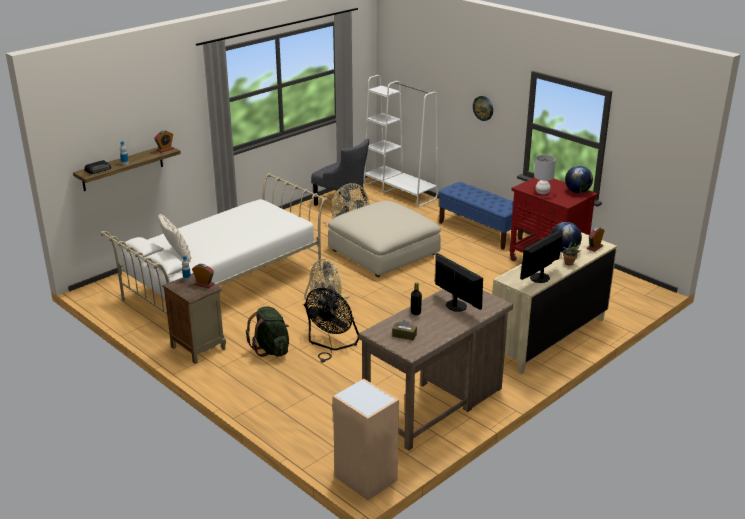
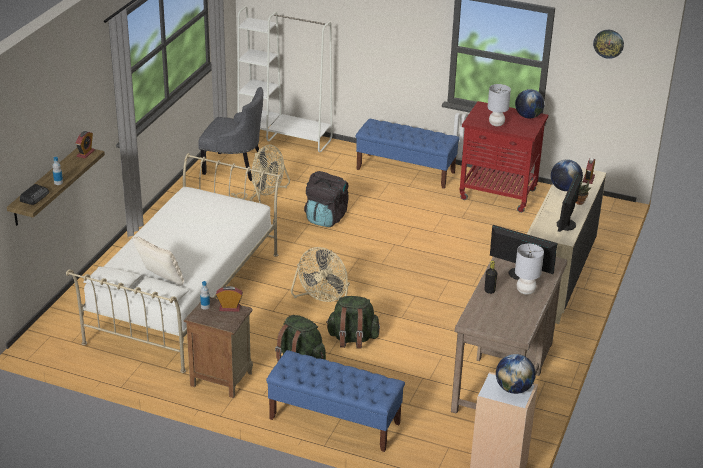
camera: 25 degrees left, 5 degrees up
(258, 401) = (334, 421): none -> blue bench
(328, 343) = (352, 339): black fan -> green backpack
(372, 397) = (513, 389): none -> globe
(384, 252) = (326, 218): beige ottoman -> black backpack
(404, 335) = (499, 318): brown tissue box -> none
(449, 320) = (525, 291): none -> grey table lamp
(483, 108) = (392, 34): wall clock -> wall clock (608, 43)

